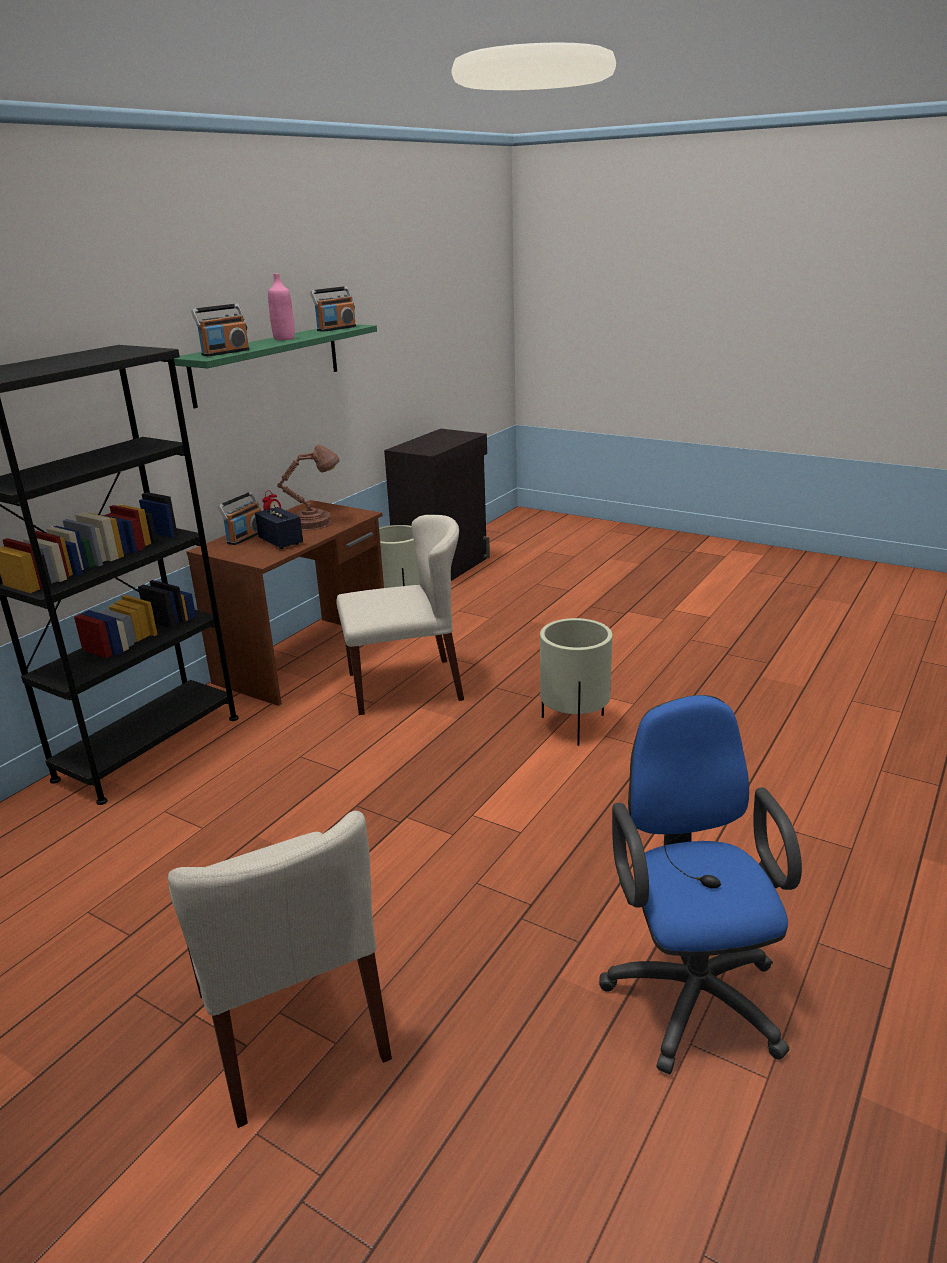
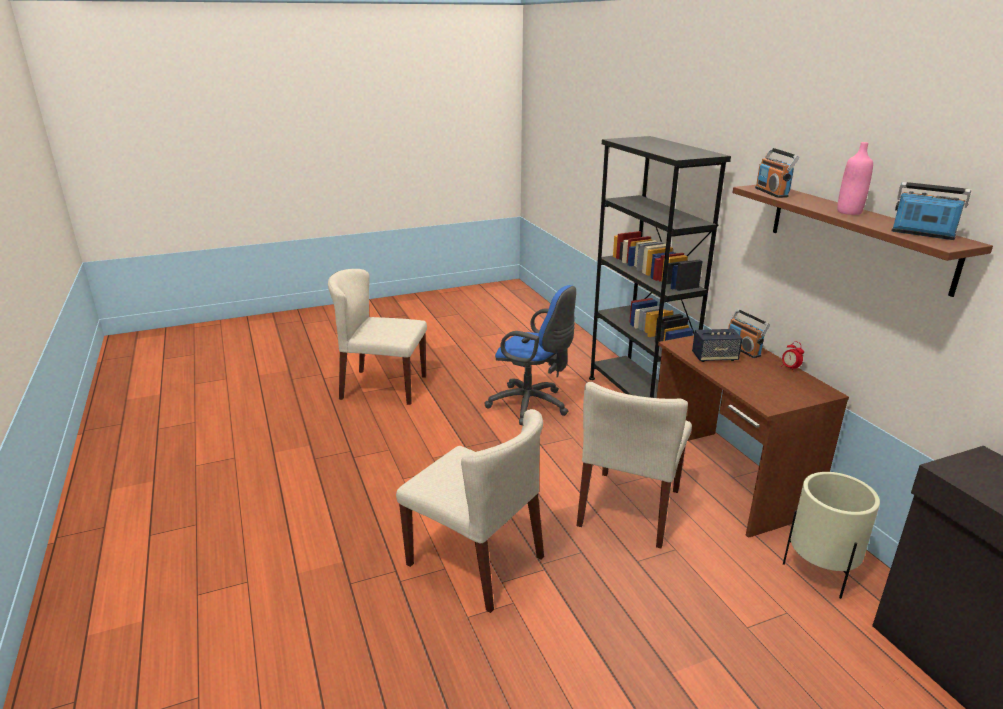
camera: 125 degrees right, 0 degrees up
(267, 363) = (857, 235): green shelf -> brown shelf
(315, 523) = (759, 380): brown table lamp -> none
(336, 328) = (922, 234): radio -> radio turned 135 degrees clockwise
(574, 725) = (476, 561): beige planter -> beige chair
(691, 989) = (248, 472): blue office chair -> blue office chair (532, 406)

